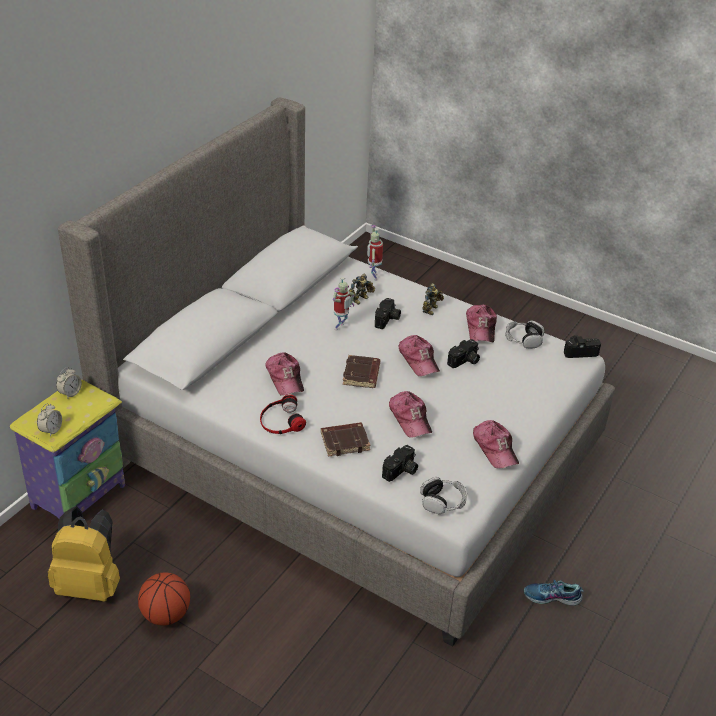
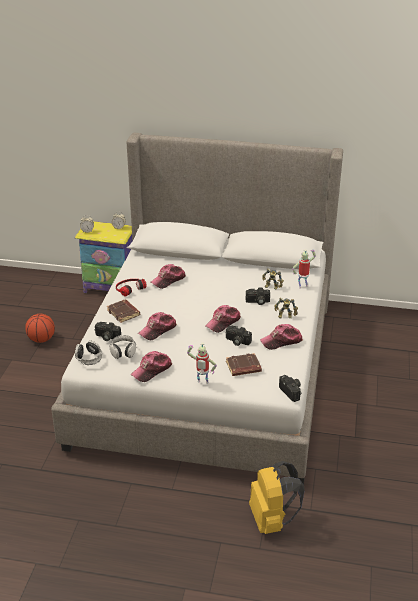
camera: 70 degrees right, 5 degrees down
(90, 585) = (51, 311): yellow backpack -> yellow backpack (272, 520)
(340, 327) = (235, 287): toy robot -> toy robot (202, 383)
(362, 375) = (190, 304): brown book -> brown book (243, 367)
(523, 339) = (284, 362): headphones -> headphones (123, 351)
(552, 597) = (123, 489): shoe -> none

